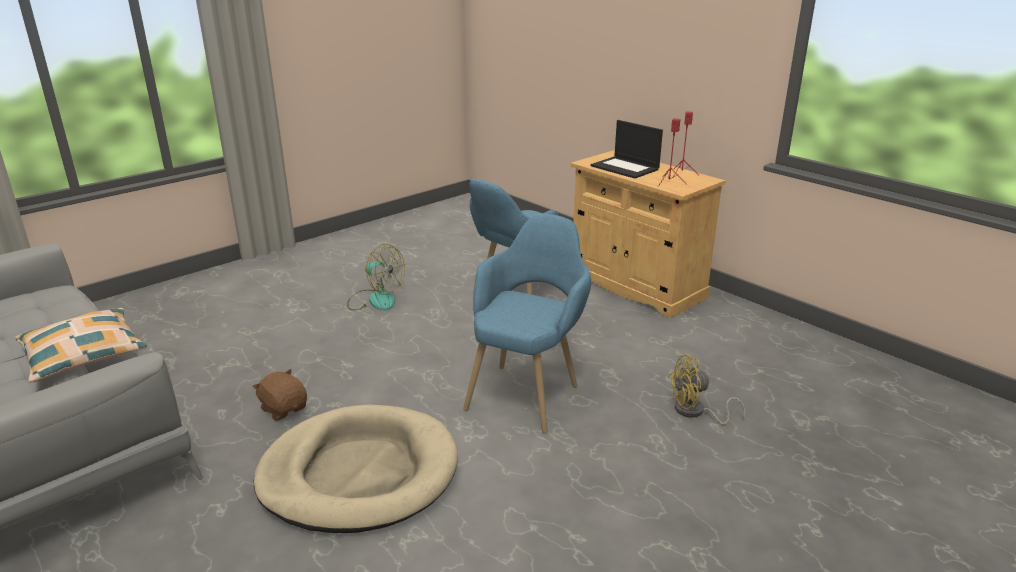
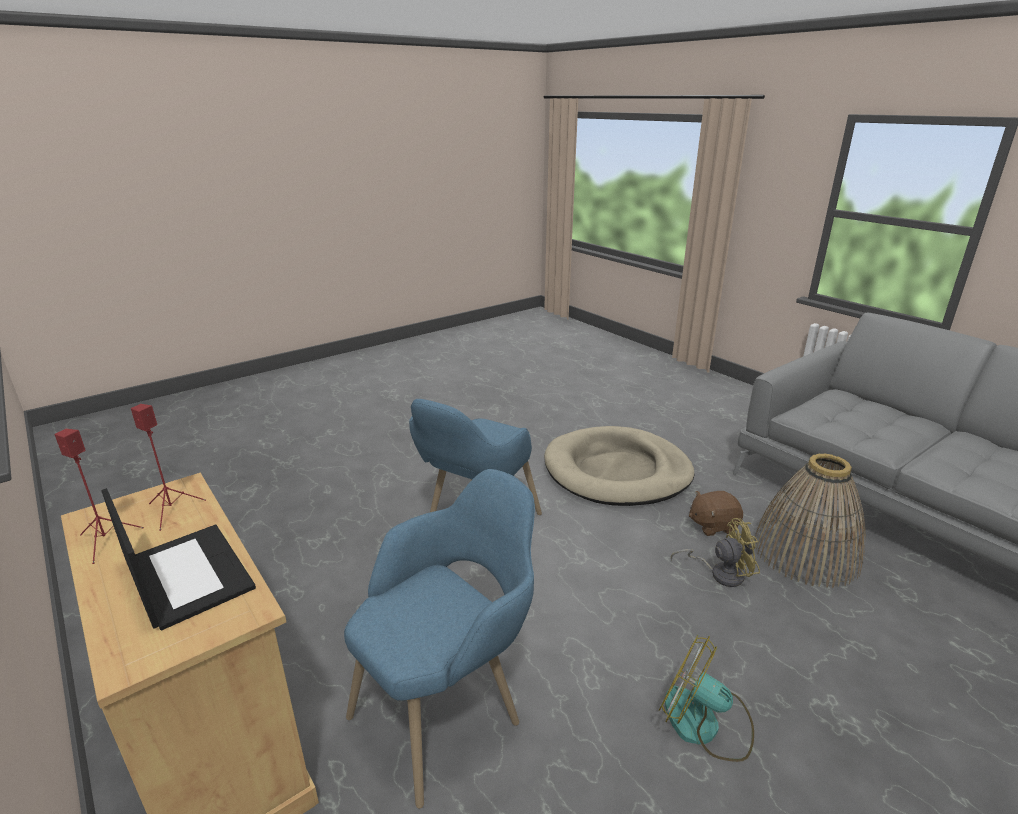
camera: 175 degrees left, 0 degrees up
(84, 354) = (870, 433): pillow -> none
(214, 388) = (806, 553): none -> basket
(284, 409) = (712, 525): brown plush toy -> brown plush toy turned 120 degrees clockwise
(695, 412) = (332, 502): yellow fan -> yellow fan (720, 573)

